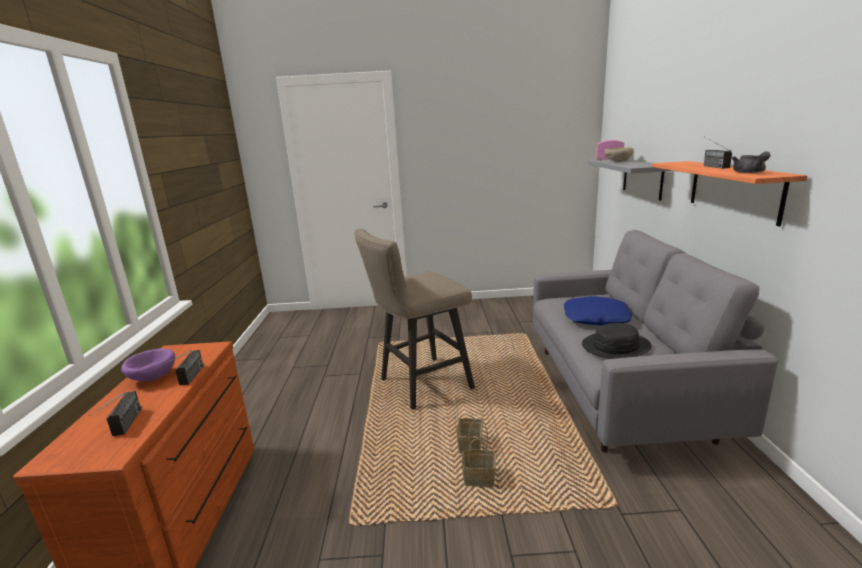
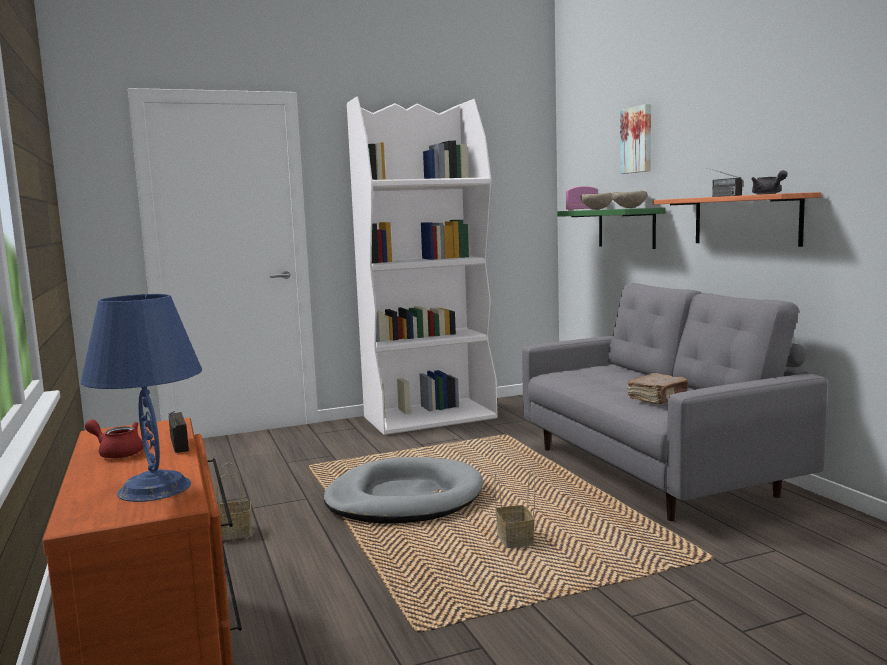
camera: 20 degrees left, 10 degrees down
(124, 429) = (153, 488): radio -> blue table lamp
(152, 377) = (117, 453): purple bowl -> red teapot
(419, 385) = (404, 498): beige stool -> grey dog bed
(478, 479) = (547, 565): basket -> basket (232, 534)
(482, 308) = (430, 417): none -> white bookcase
(596, 318) = (616, 382): blue pillow -> none
(616, 346) = (658, 399): black hat -> brown book
(641, 164) = (628, 208): none -> beige bowl
(642, 178) = (626, 228): grey shelf -> green shelf
(658, 101) = (637, 140): none -> picture

